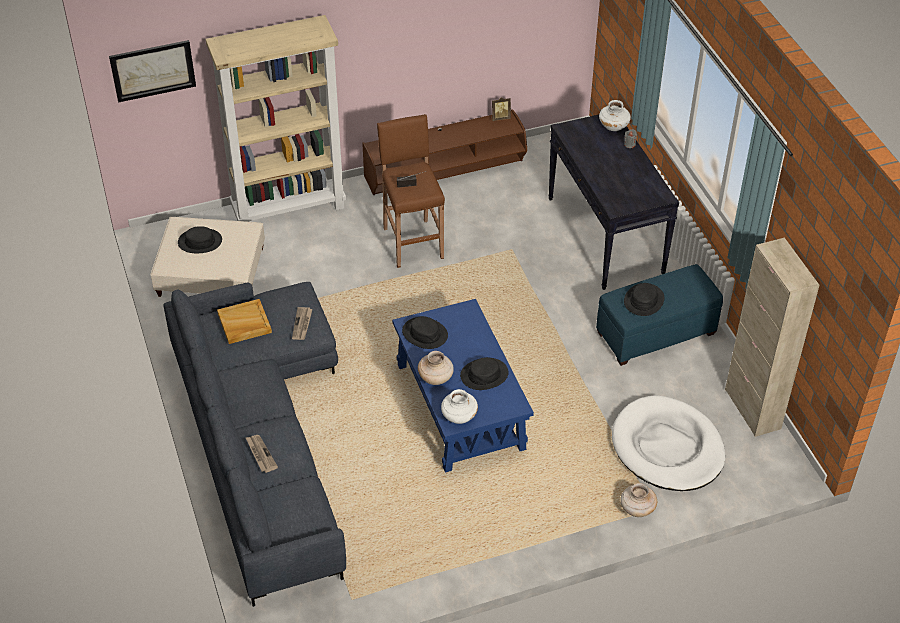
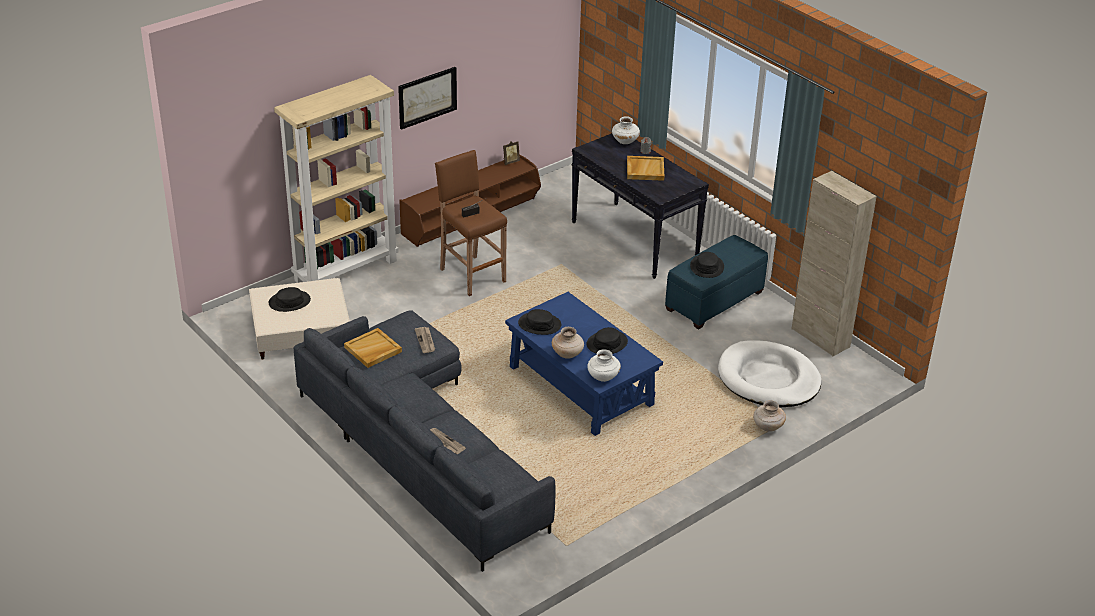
camera: 20 degrees left, 10 degrees down
(153, 70) = (228, 144): picture -> picture (427, 97)
(616, 168) = (645, 170): none -> beige tray

